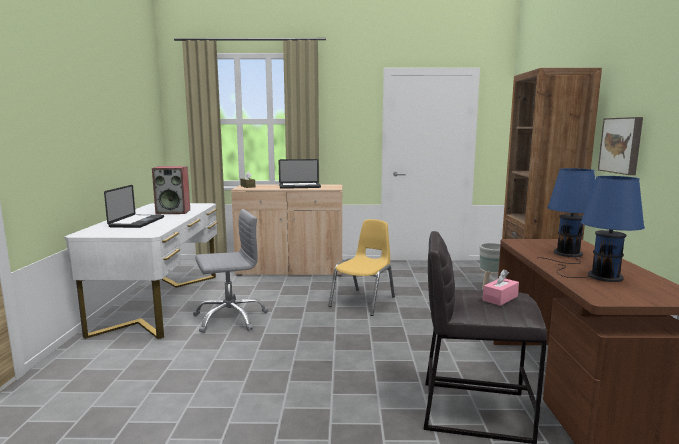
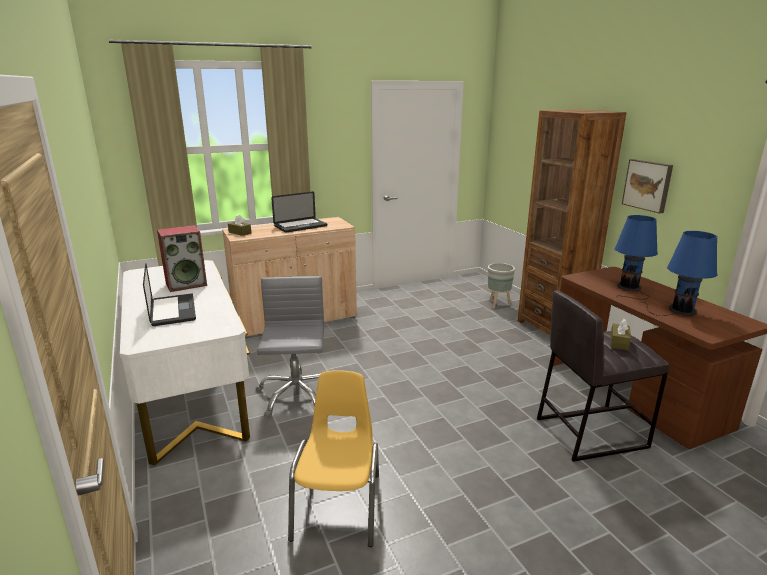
camera: 25 degrees left, 10 degrees up
(230, 318) = (296, 395): grey office chair -> grey office chair turned 45 degrees counterclockwise
(363, 301) = (407, 344): yellow chair -> yellow chair (339, 506)
(500, 298) = (619, 342): pink tissue box -> brown tissue box

